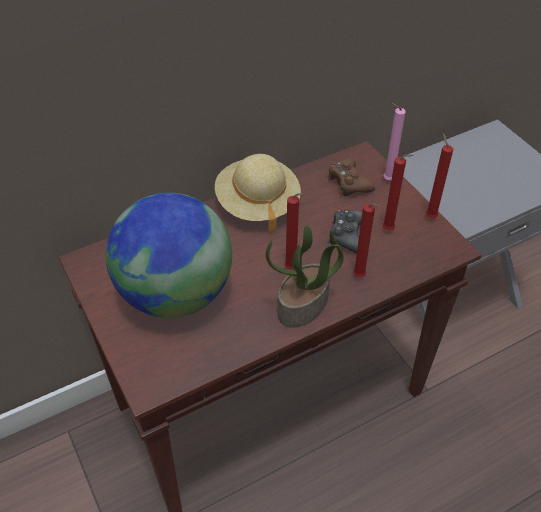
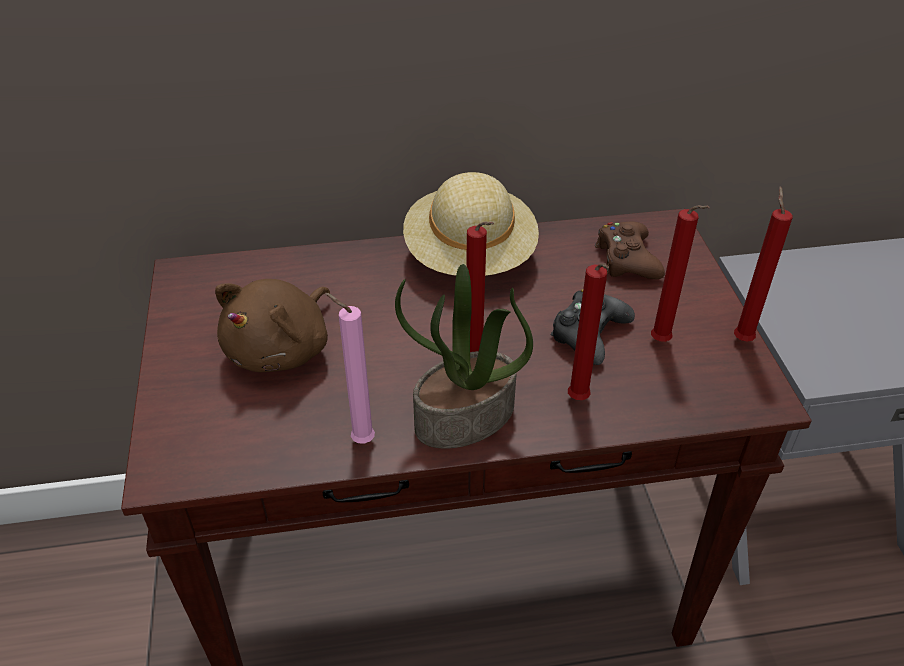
camera: 20 degrees right, 5 degrees down
(176, 294) = (282, 349): globe -> brown plush toy
(386, 180) = (691, 269): pink candle -> pink candle (359, 440)

